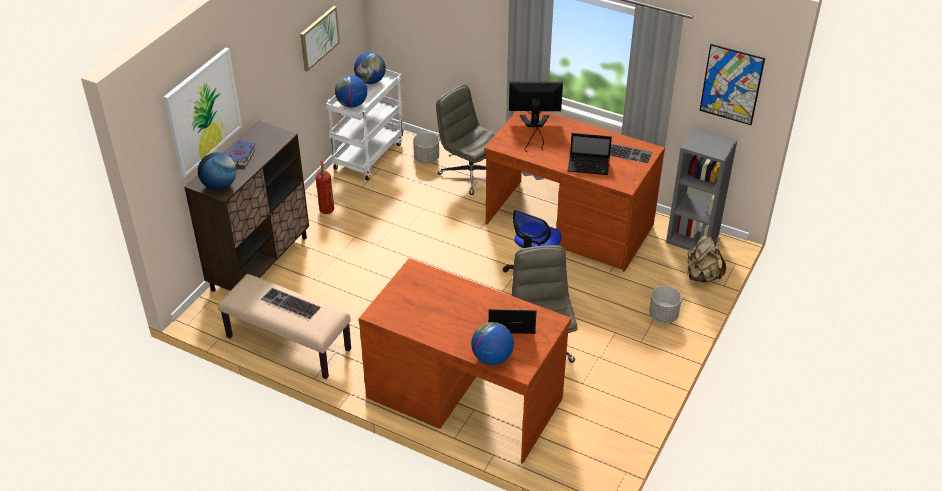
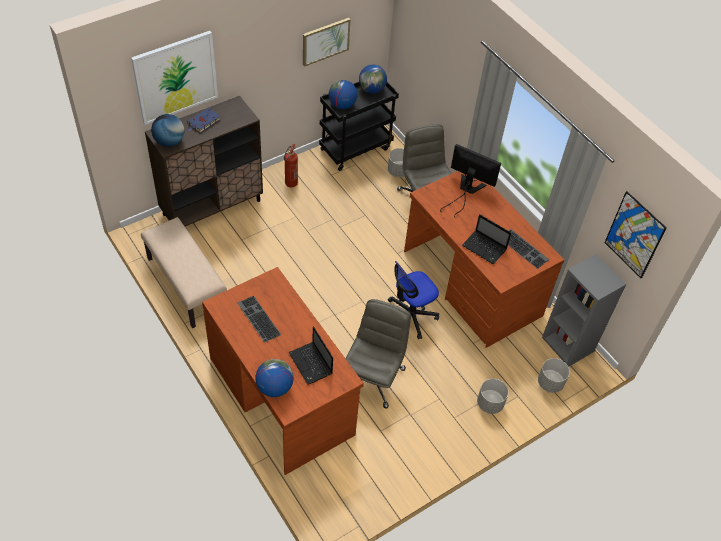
camera: 25 degrees right, 10 degrees up
(289, 304) = (187, 258): keyboard -> keyboard (257, 319)
(368, 155) = (355, 148): white cart -> black cart
(510, 323) = (311, 364): laptop -> laptop turned 150 degrees counterclockwise
(702, 276) = (550, 383): beige backpack -> grey planter

